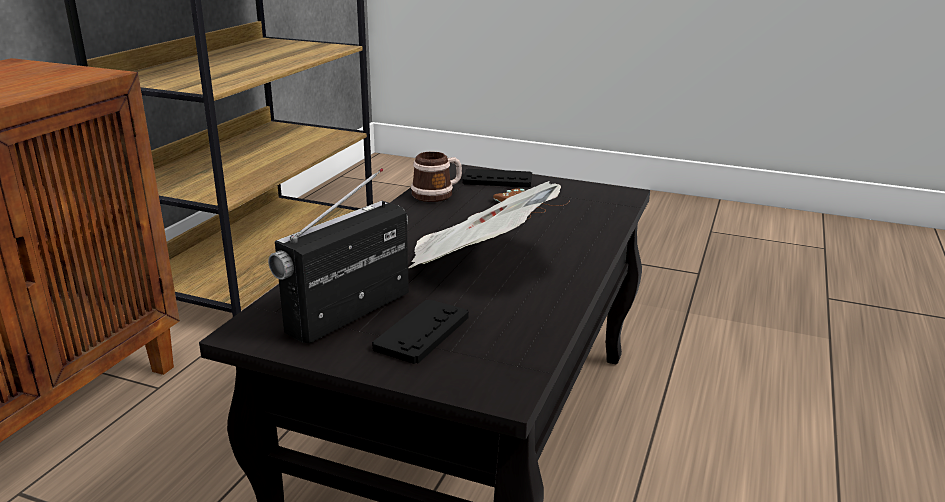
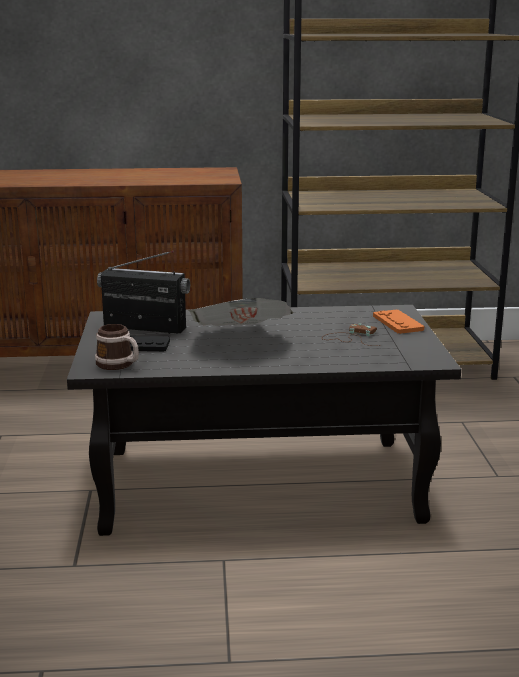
camera: 65 degrees right, 5 degrees down
(437, 194) = (341, 313): mug -> mug (119, 365)
(497, 180) = (397, 323): black game controller -> orange game controller

